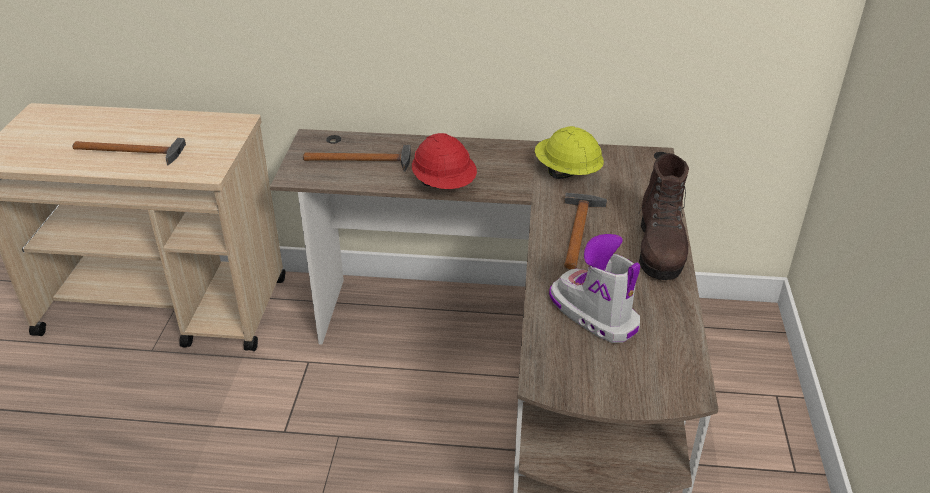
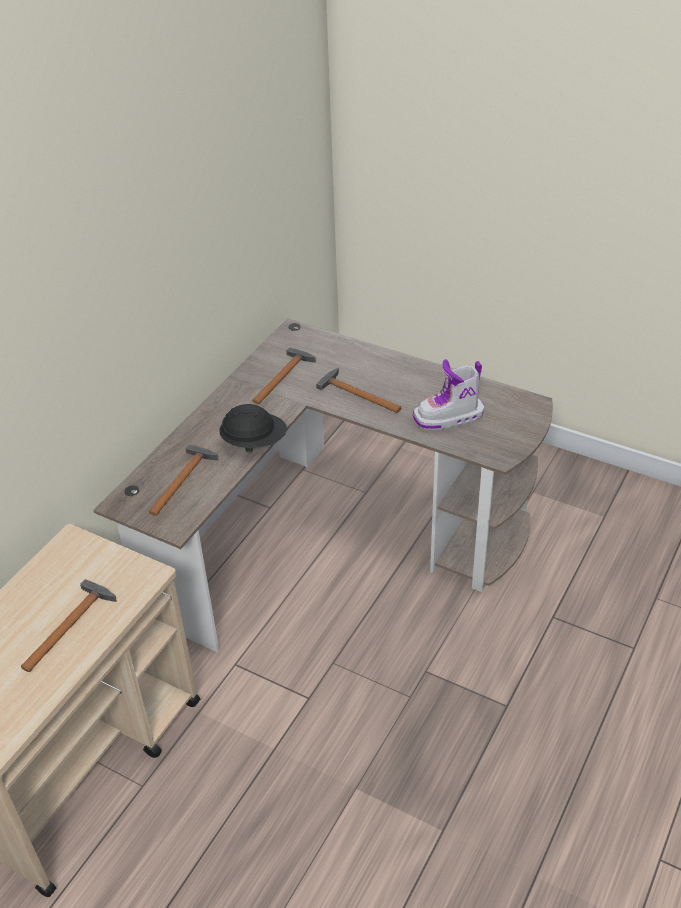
camera: 65 degrees left, 5 degrees up
(444, 185) = (254, 442): red hard hat -> black hard hat
(567, 173) = (283, 376): yellow hard hat -> hammer
(660, 249) = (400, 366): brown boot -> none

